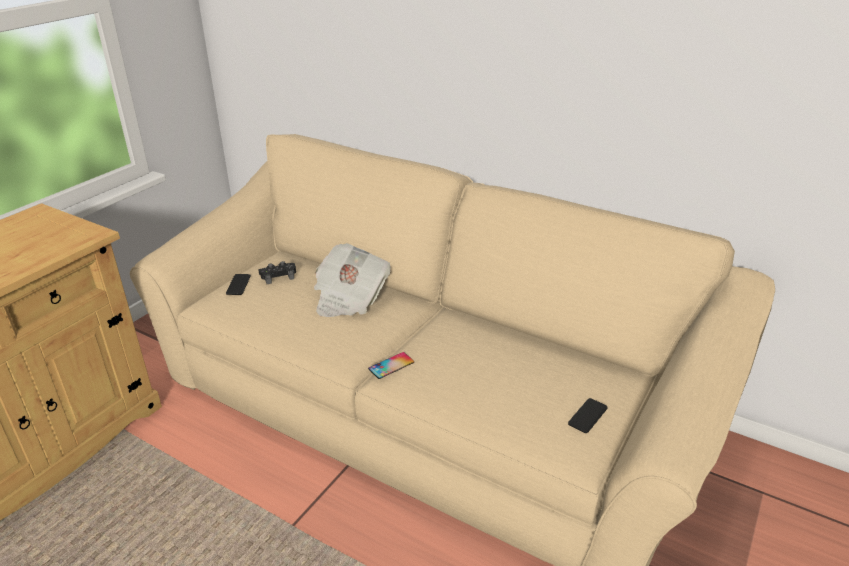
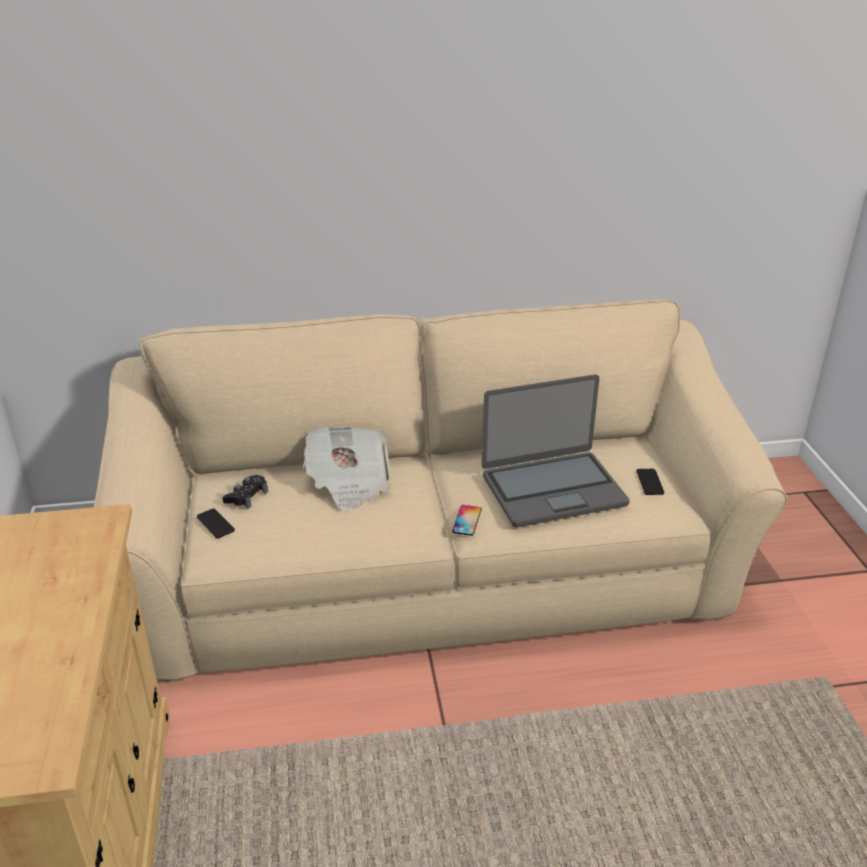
camera: 40 degrees left, 0 degrees up
(489, 376) = (552, 489): none -> laptop

